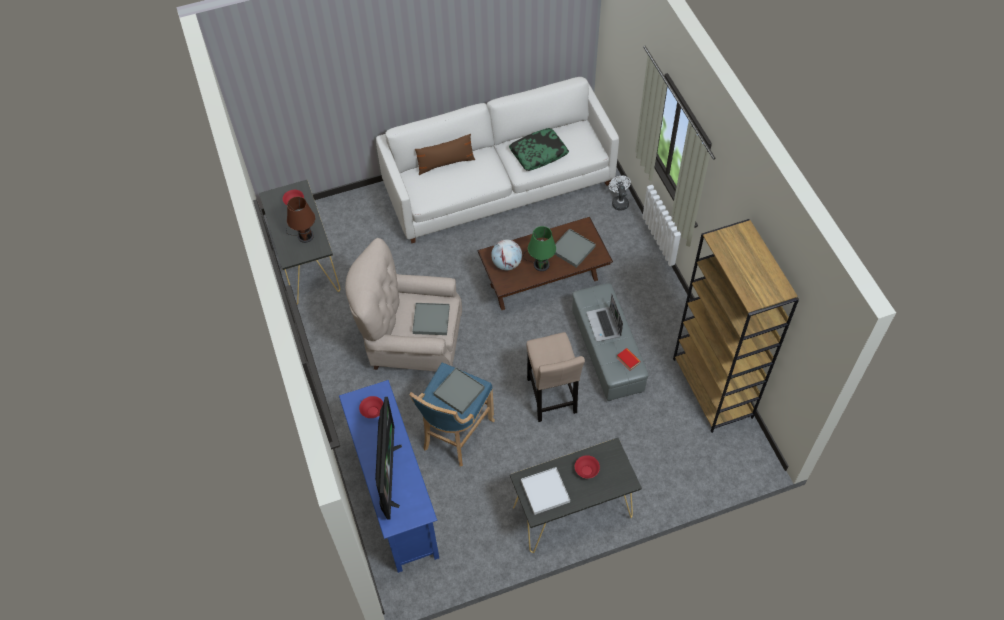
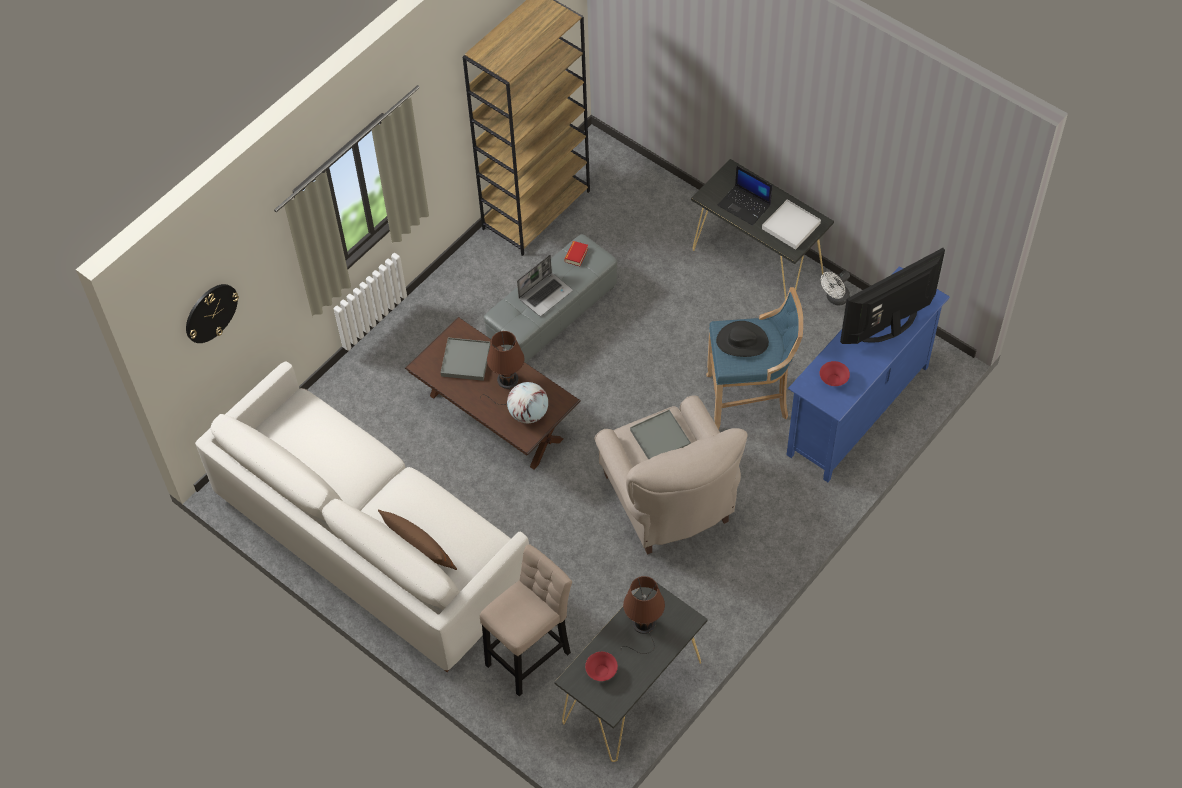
camera: 120 degrees left, 0 degrees up
(459, 391) = (742, 341): grey tray -> black hat
(538, 153) = (342, 454): pillow -> none
(540, 263) = (506, 382): green table lamp -> brown table lamp
(551, 399) = (645, 336): beige stool -> beige stool (531, 654)
(586, 471) = (745, 205): red bowl -> laptop
(619, 201) = (325, 398): white fan -> white fan (835, 299)
(622, 43) = (211, 313): none -> wall clock

